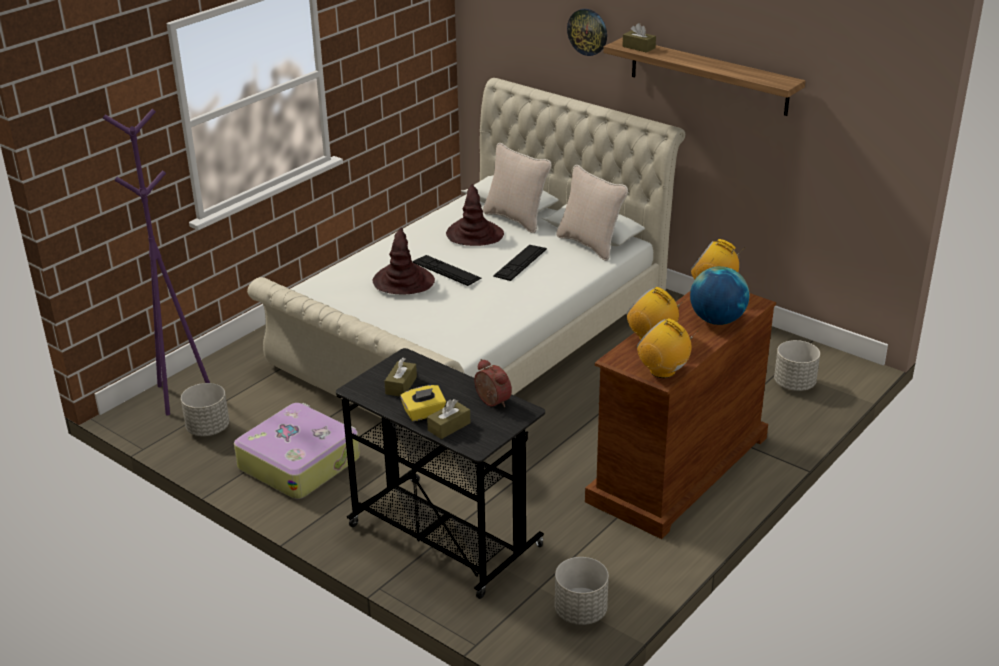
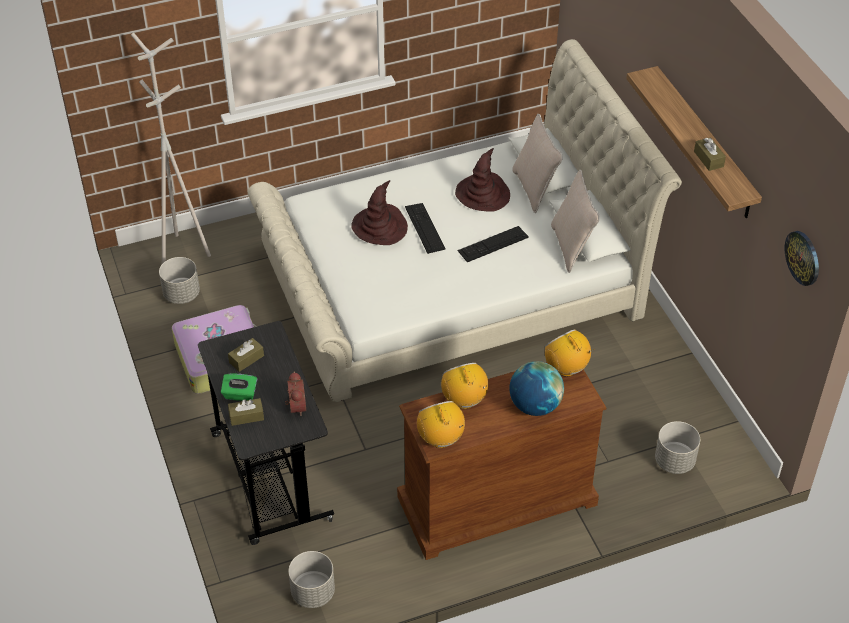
camera: 30 degrees right, 15 degrees up
(180, 396) = (183, 252): purple clothes rack -> grey clothes rack
(424, 413) = (240, 395): yellow tissue box -> green tissue box
(588, 32) = (638, 43): wall clock -> wall clock (803, 257)
(638, 47) = (656, 87): brown tissue box -> brown tissue box (708, 159)

